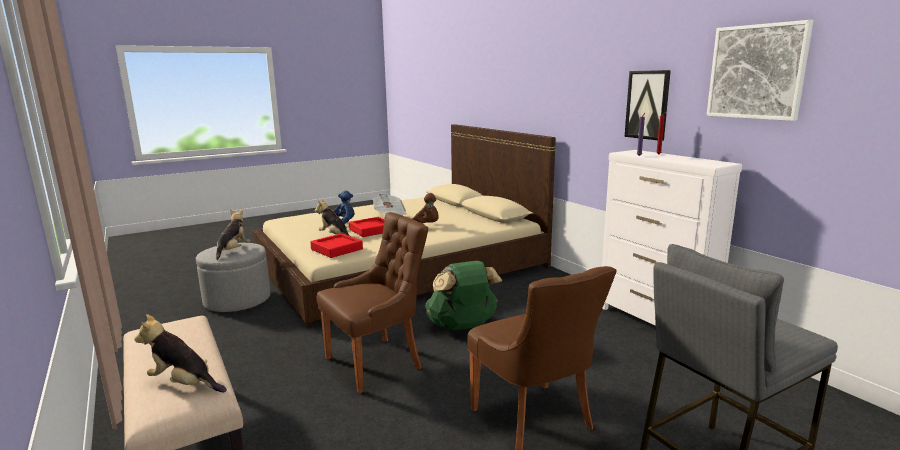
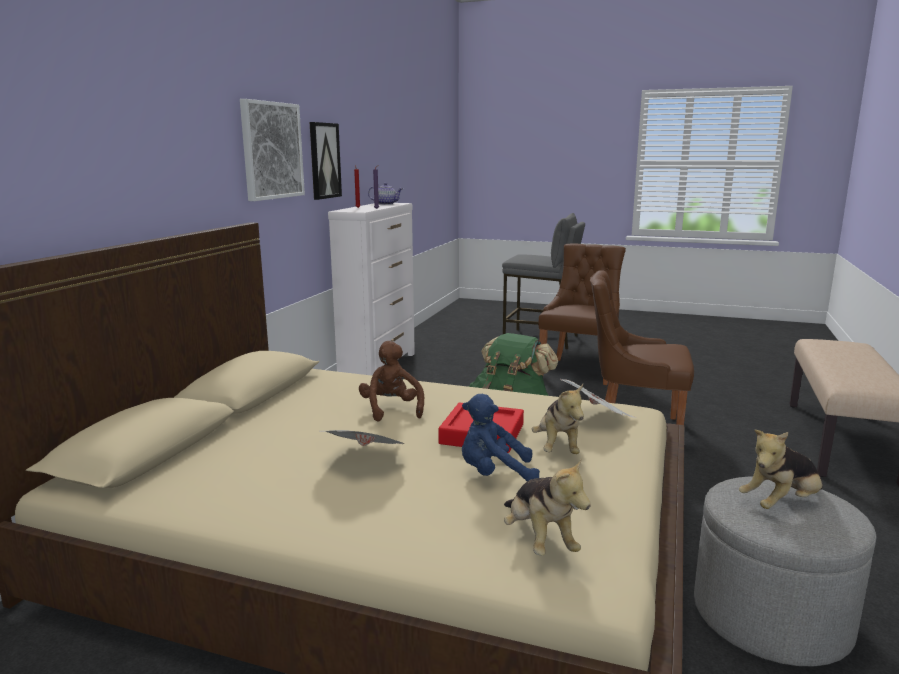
camera: 130 degrees left, 0 degrees up
(184, 384) = (838, 348): plush toy -> plush toy (539, 540)
(337, 249) = (596, 417): red tray -> newspaper
(702, 162) = (386, 204): none -> teapot
(757, 72) = (372, 129): picture -> picture (271, 150)

